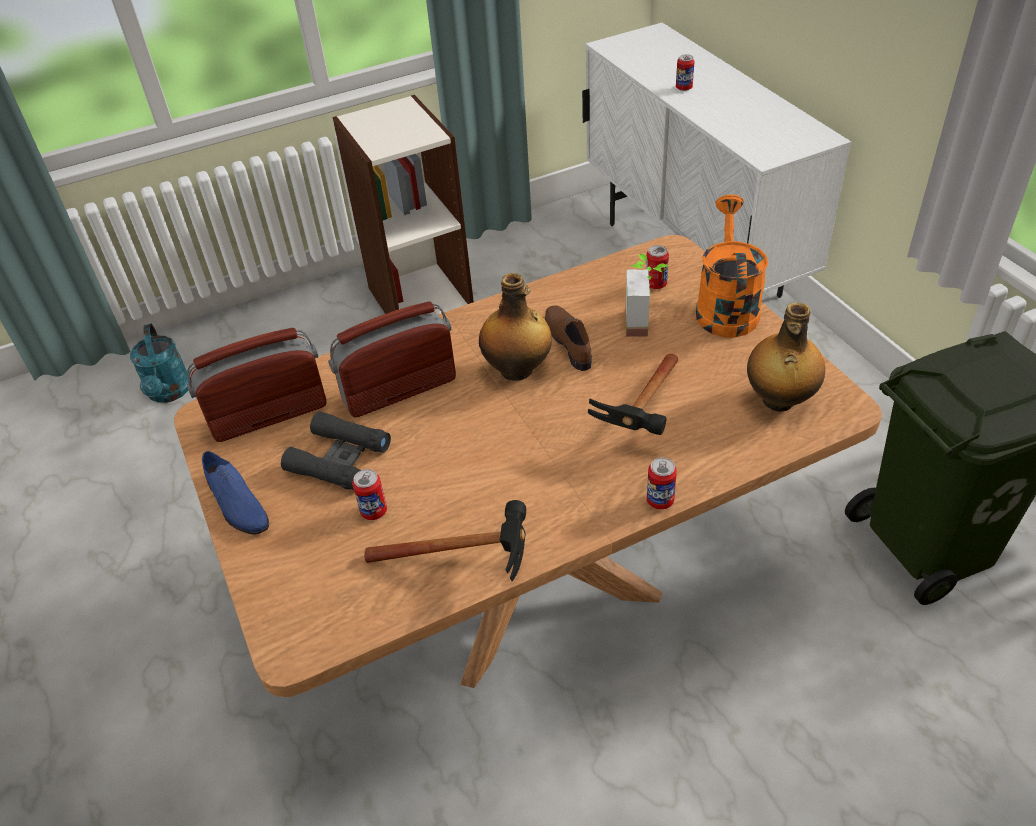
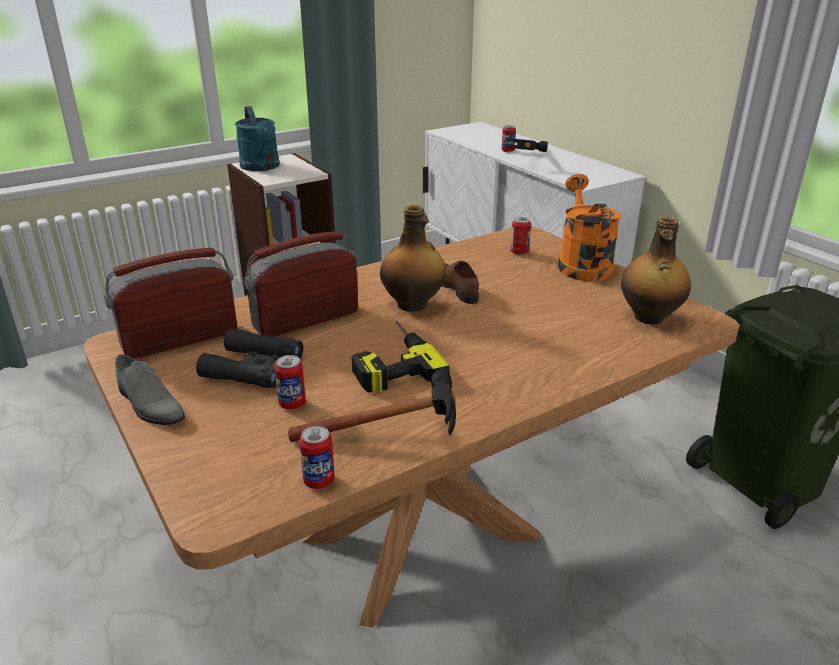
camera: 10 degrees left, 15 degrees down
(169, 393) = (64, 396): turquoise watering can -> turquoise watering can (262, 167)
(235, 503) = (148, 404): blue shoe -> grey shoe
(480, 457) = (390, 362): none -> power drill
(643, 419) = (535, 333): hammer -> hammer (531, 161)
(645, 322) = (517, 274): potted plant -> none
(660, 501) = (568, 386): can -> can (319, 481)

